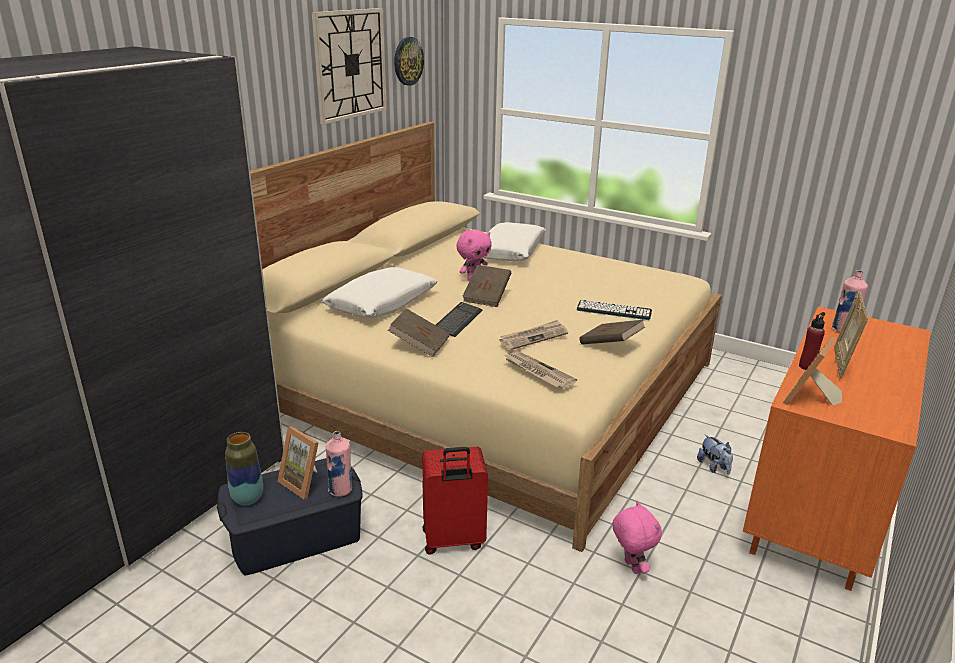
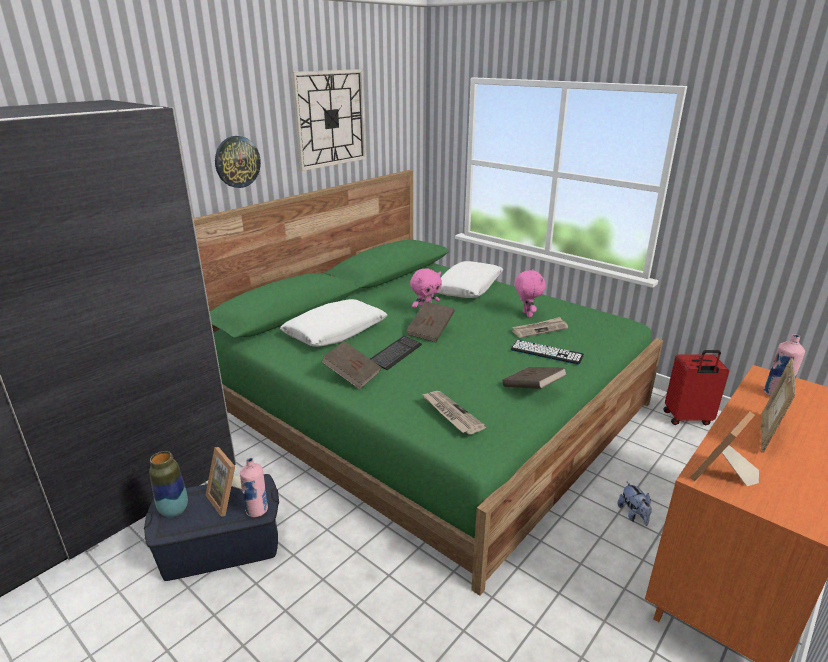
camera: 10 degrees right, 0 degrees up
(408, 61) = (388, 116): wall clock -> wall clock (237, 162)
(453, 540) = (360, 567): red suitcase -> red suitcase (687, 418)
(484, 384) = (431, 407): beige bed -> green bed
(533, 337) = (459, 376): newspaper -> newspaper (539, 329)
(630, 567) = (525, 619): pink plush toy -> pink plush toy (526, 314)
(807, 366) = (726, 435): red bottle -> none

